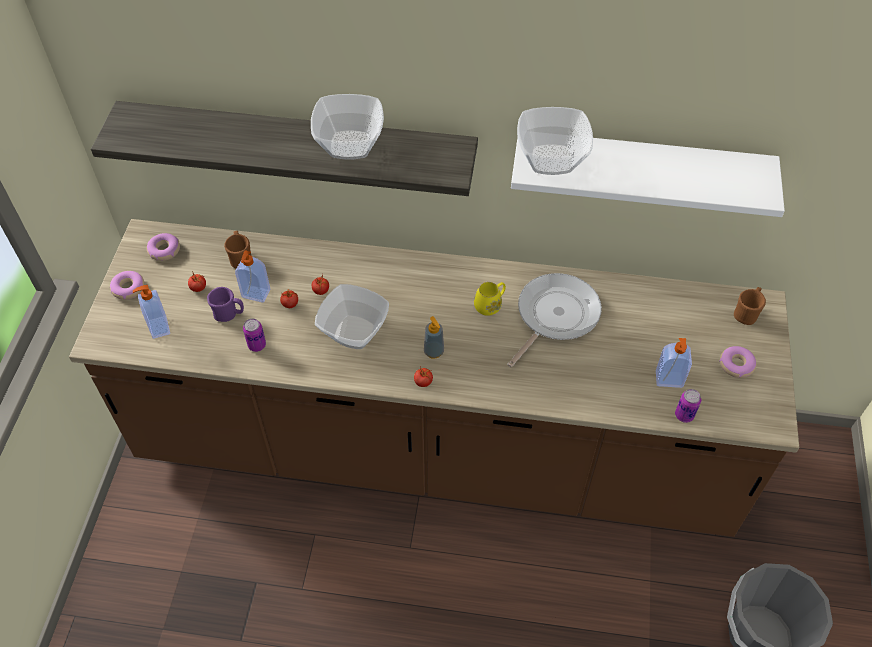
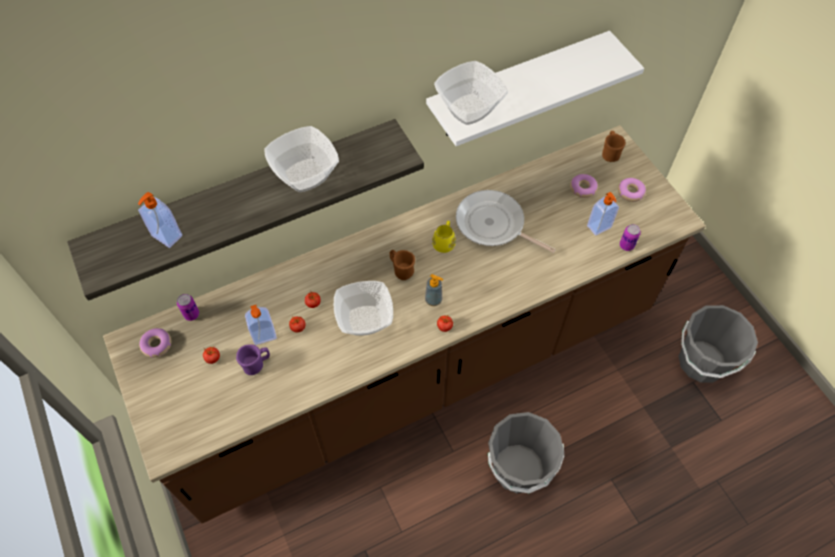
camera: 35 degrees left, 5 degrees up
(128, 288) = (153, 394): donut -> donut (583, 188)
(158, 327) = (207, 409): soap dispenser -> soap dispenser (166, 237)
(241, 258) = (227, 314): brown mug -> brown mug (401, 270)
(257, 345) = (299, 375): can -> can (191, 314)
(461, 608) = (518, 469): none -> grey bucket
(554, 316) = (493, 225): frying pan -> frying pan turned 60 degrees counterclockwise

